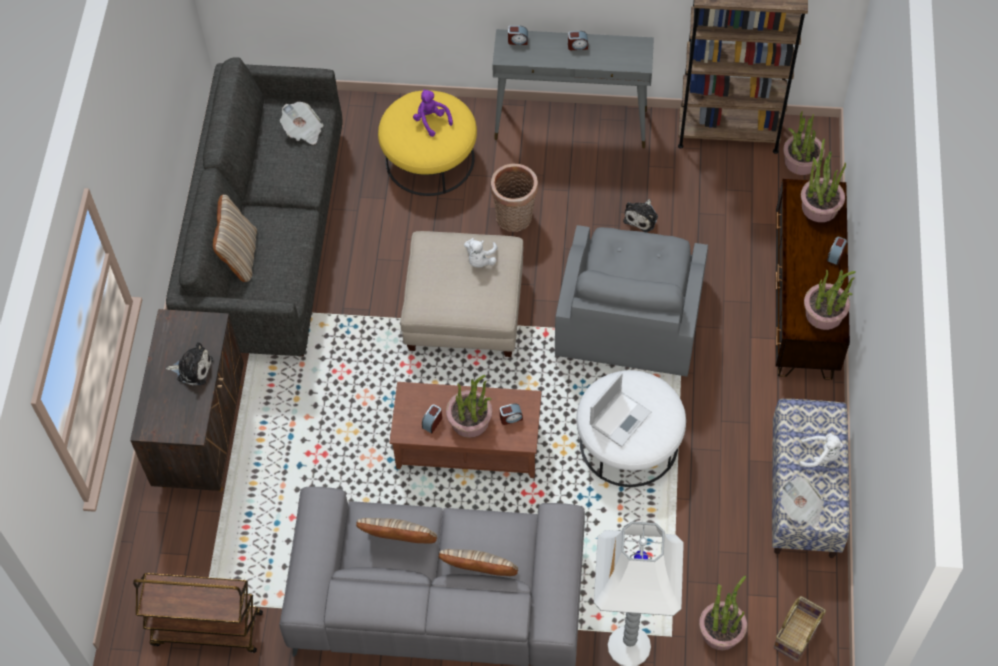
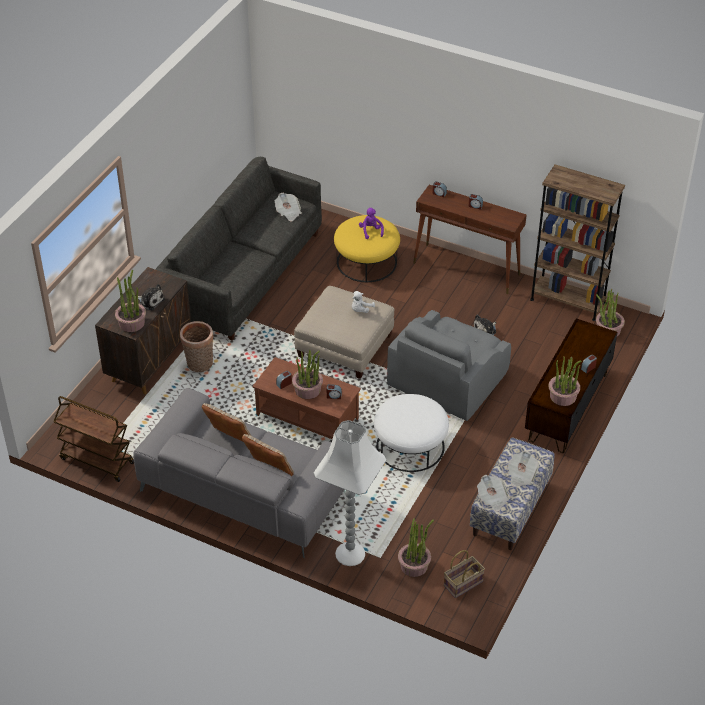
camera: 20 degrees right, 15 degrees down
(240, 256) = (215, 265): beige pillow -> none
(514, 219) = (403, 308): basket -> basket (199, 365)
(571, 124) = (467, 269): grey console table -> brown console table
(620, 418) = (403, 416): laptop -> none
(819, 207) = (592, 339): potted plant -> potted plant (131, 323)
(820, 456) = (521, 475): white plush toy -> newspaper

